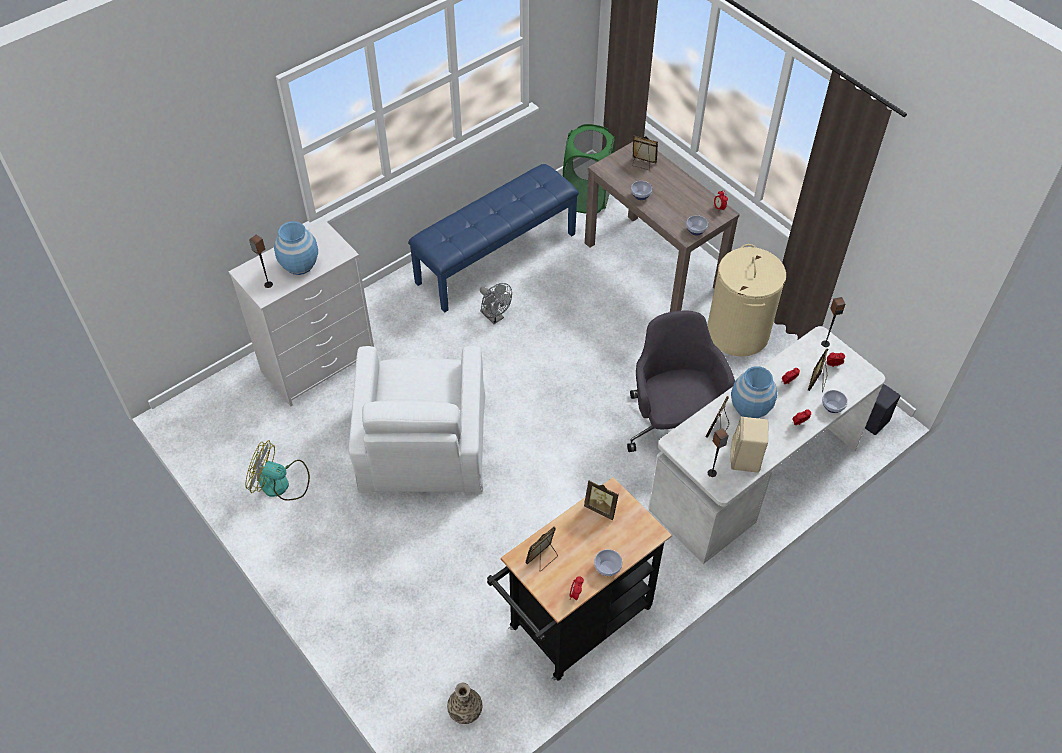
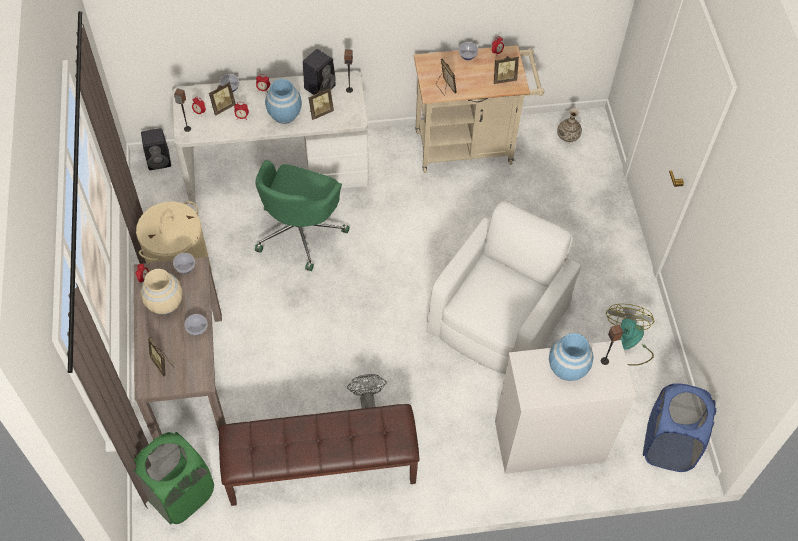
camera: 150 degrees left, 5 degrees up
(206, 411) = (668, 445): none -> blue laundry basket
(281, 483) = (627, 343): fan -> fan turned 120 degrees counterclockwise
(496, 257) = (321, 470): blue bench -> brown bench
(574, 624) = (470, 146): black cart -> beige cart
(673, 426) = (300, 231): grey office chair -> green office chair
(684, 200) = (164, 303): none -> beige vase
(745, 460) = (320, 86): beige speaker -> black speaker

